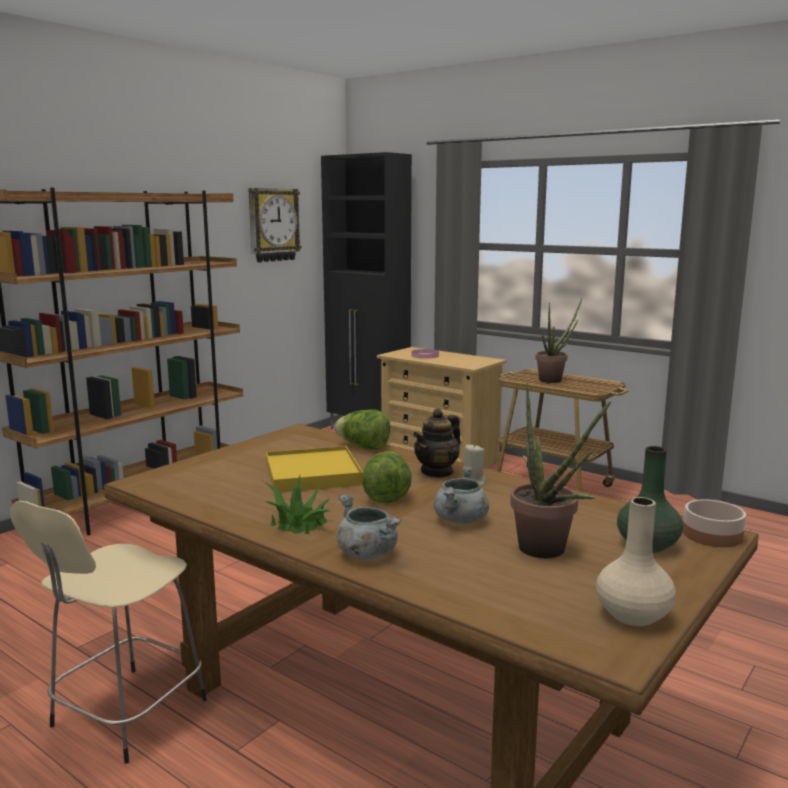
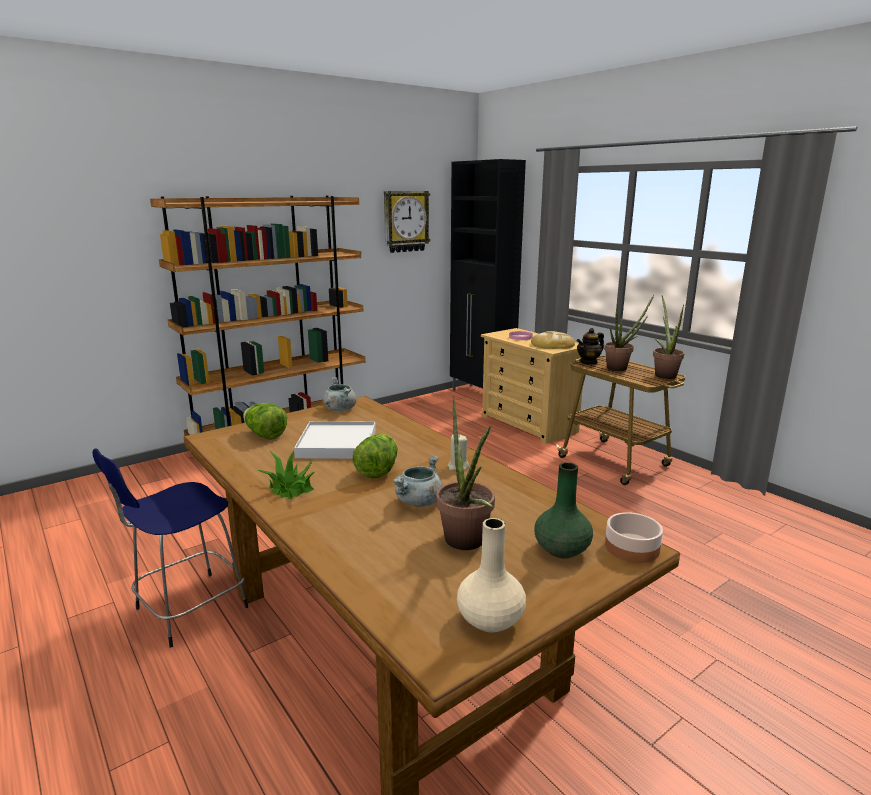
camera: 15 degrees right, 5 degrees up
(125, 716) = (188, 610): beige stool -> blue stool
(312, 474) = (337, 444): yellow tray -> white tray
(363, 447) = (396, 423): lettuce -> lettuce (265, 435)
(366, 554) = (319, 524): grey cooking pot -> grey cooking pot (340, 409)
(437, 472) = (437, 453): teapot -> teapot (589, 362)
(466, 361) = (552, 344): none -> bread
(603, 383) = (664, 374): none -> potted plant

